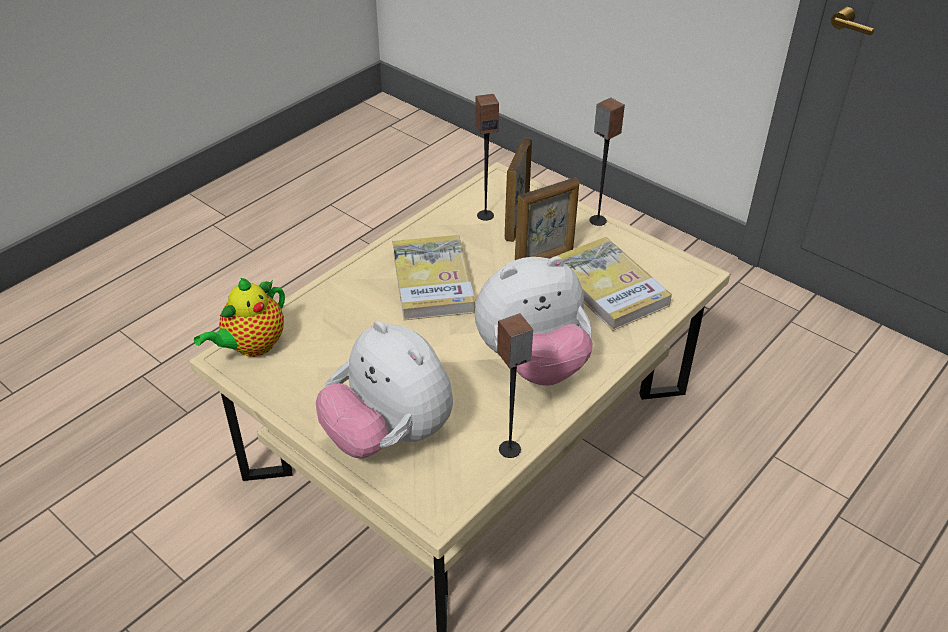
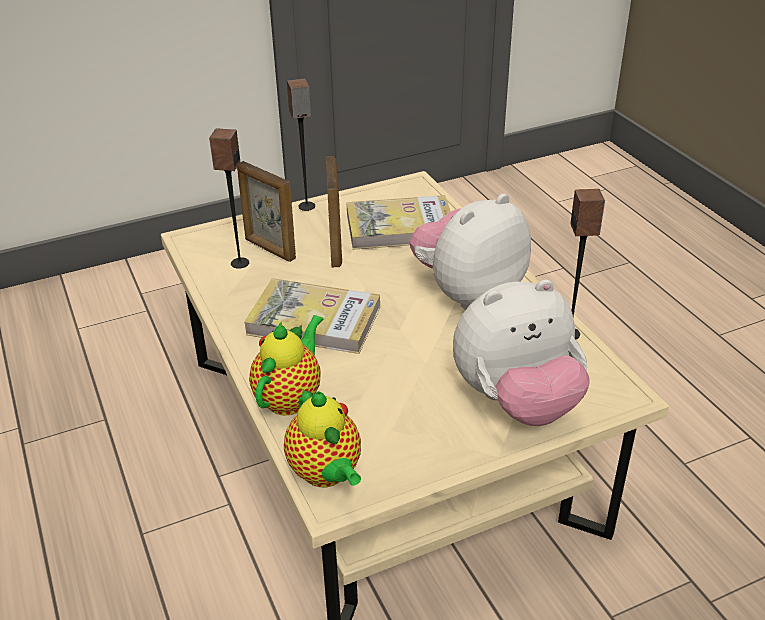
camera: 65 degrees left, 5 degrees down
(328, 300) = (290, 397): none -> teapot
(532, 362) = (468, 293): plush toy -> plush toy turned 135 degrees counterclockwise

